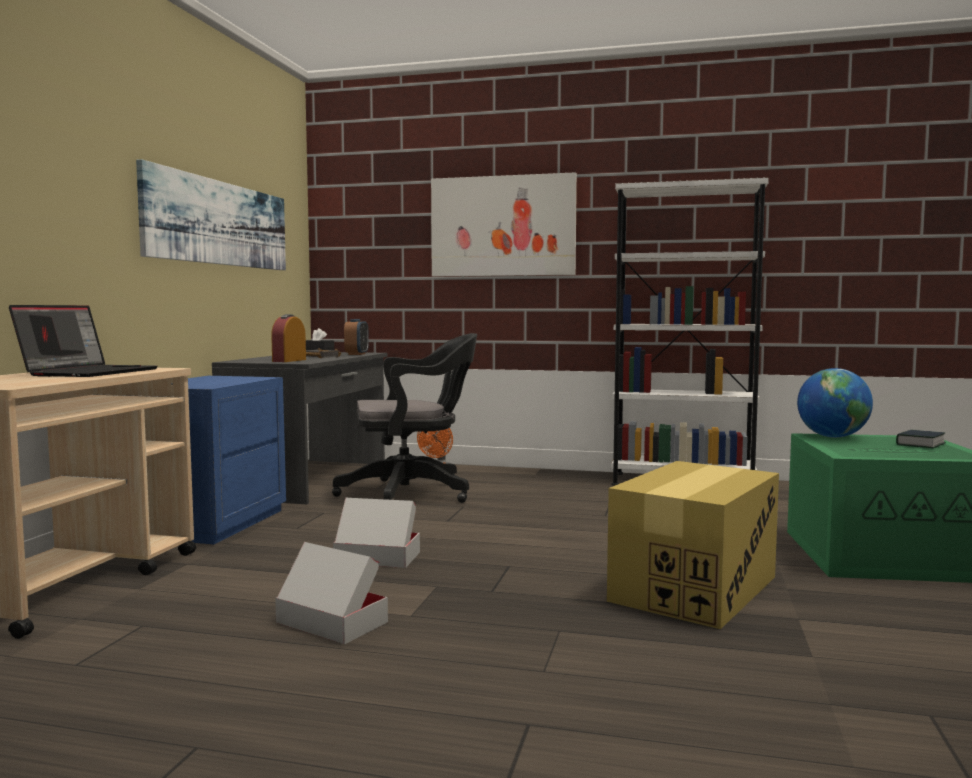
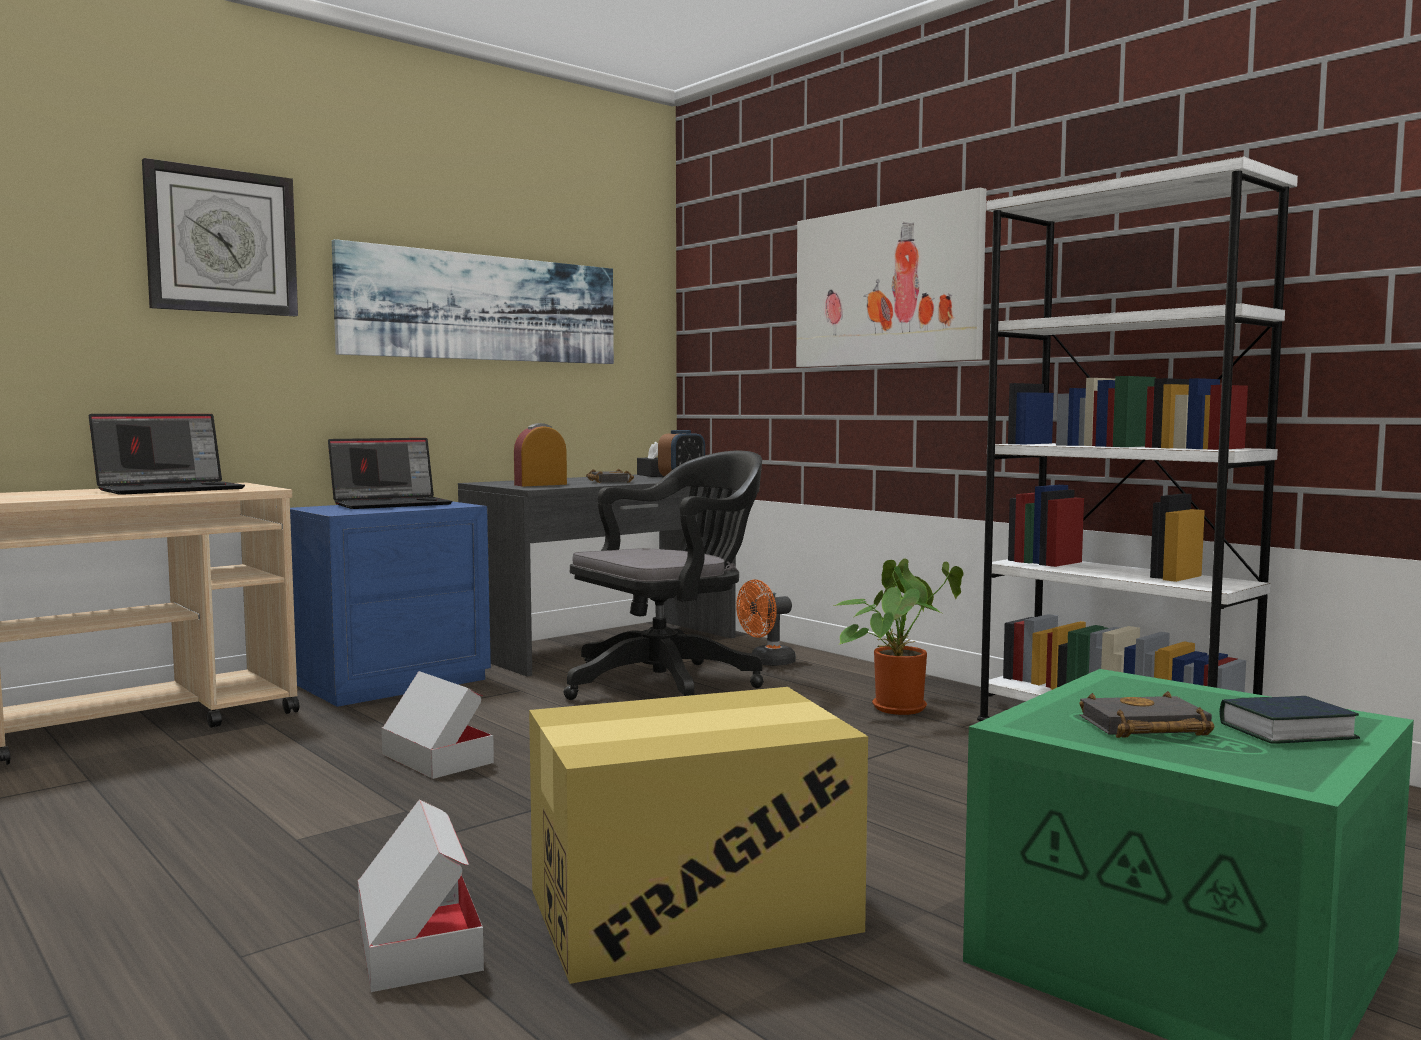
camera: 35 degrees right, 0 degrees up
(69, 152) = (222, 241): none -> wall clock
(203, 380) = (392, 504): none -> laptop
(331, 622) = (216, 823): cardboard box -> cardboard box (418, 943)
(412, 494) = (669, 684): black office chair -> black office chair turned 60 degrees counterclockwise
(562, 485) = (898, 706): none -> potted plant
(832, 437) = (1149, 687): globe -> none
(882, 450) = (1143, 728): none -> black book

